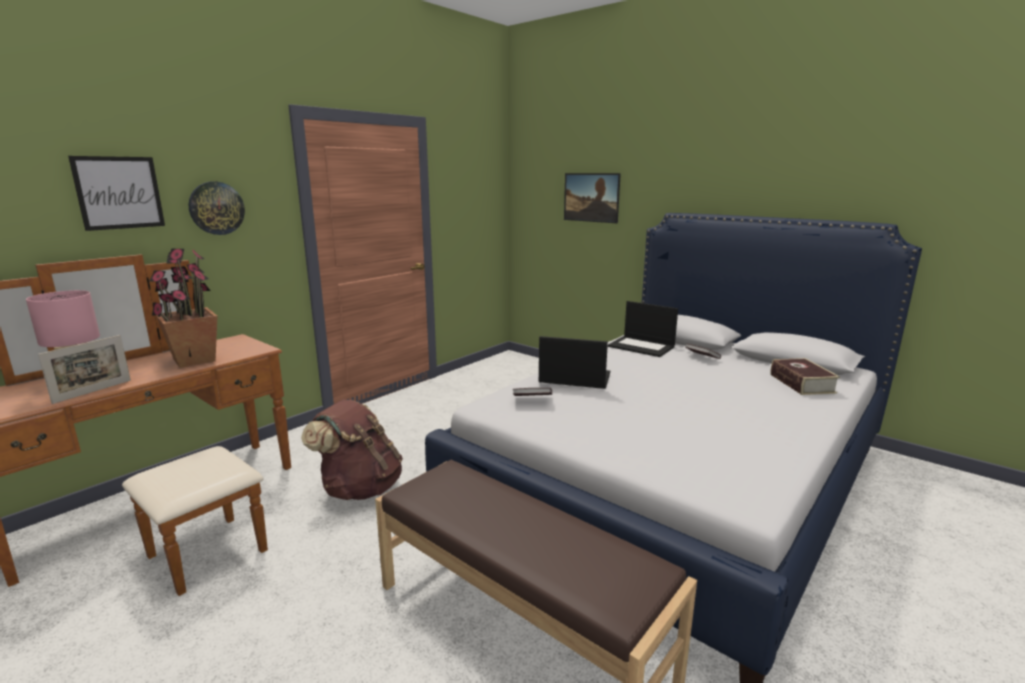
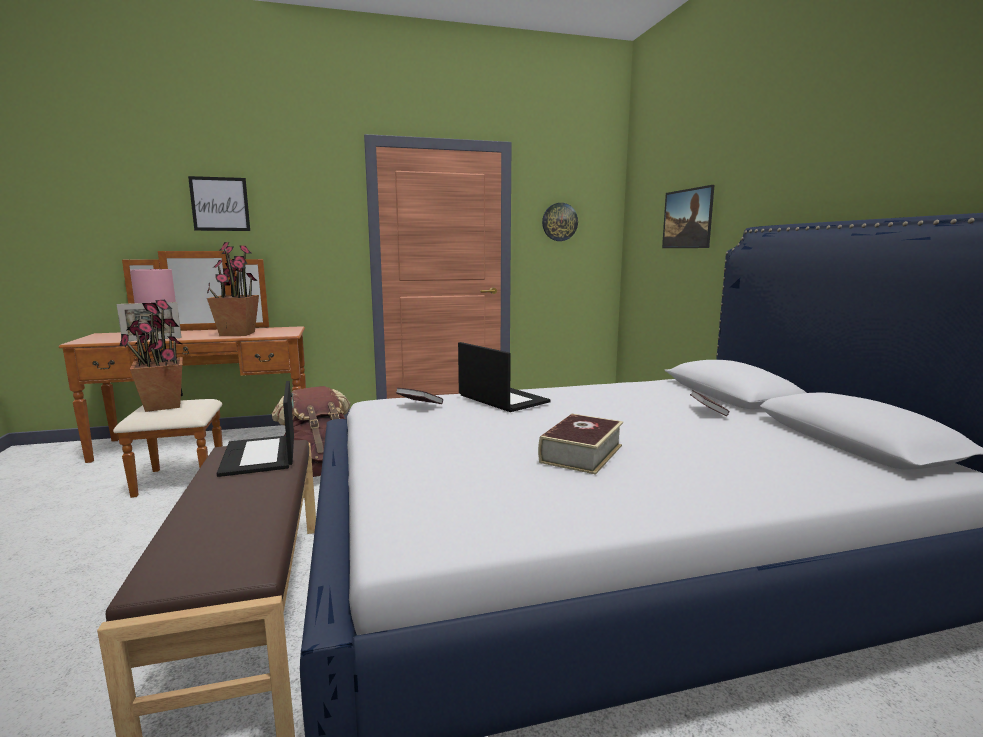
camera: 35 degrees right, 5 degrees down
(179, 473) = (162, 406): none -> potted plant
(216, 208) = (292, 220): wall clock -> wall clock (559, 222)
(642, 346) = (653, 391): laptop -> laptop (260, 456)
(801, 383) = (801, 463): book -> book (581, 454)

